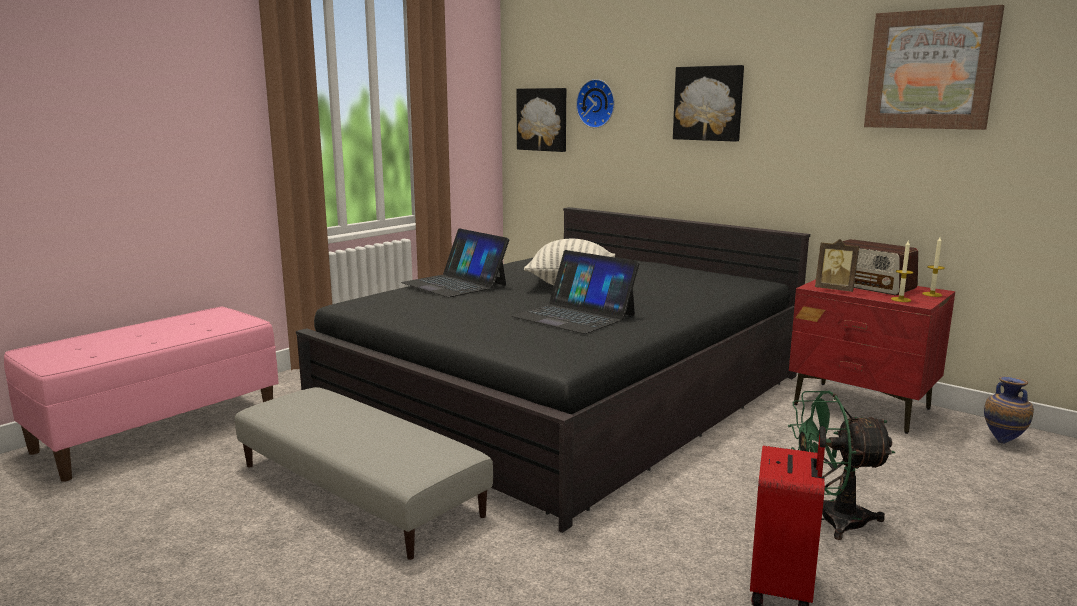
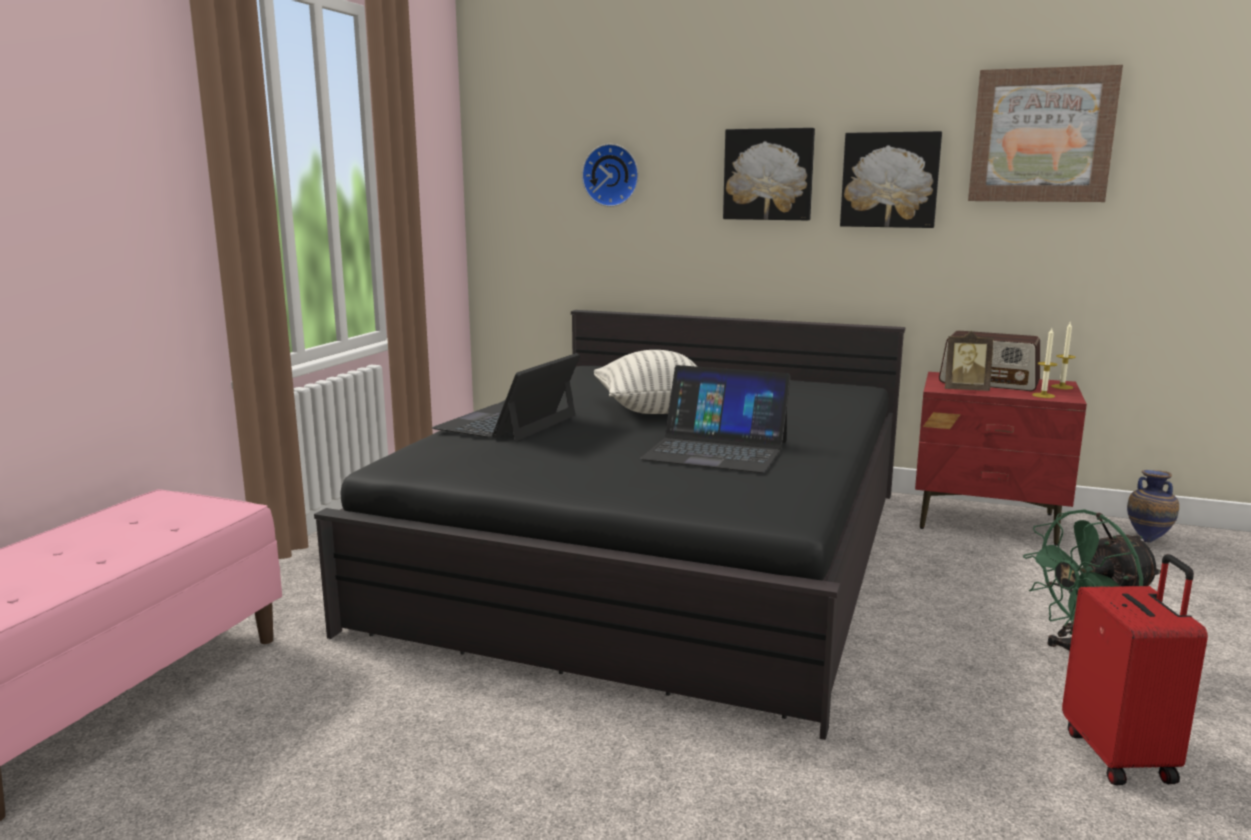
camera: 20 degrees left, 0 degrees up
(359, 489) = (508, 734): grey ottoman -> none
(455, 284) = (508, 422): laptop -> laptop turned 90 degrees clockwise
(543, 119) = (530, 196): picture -> picture (890, 180)

